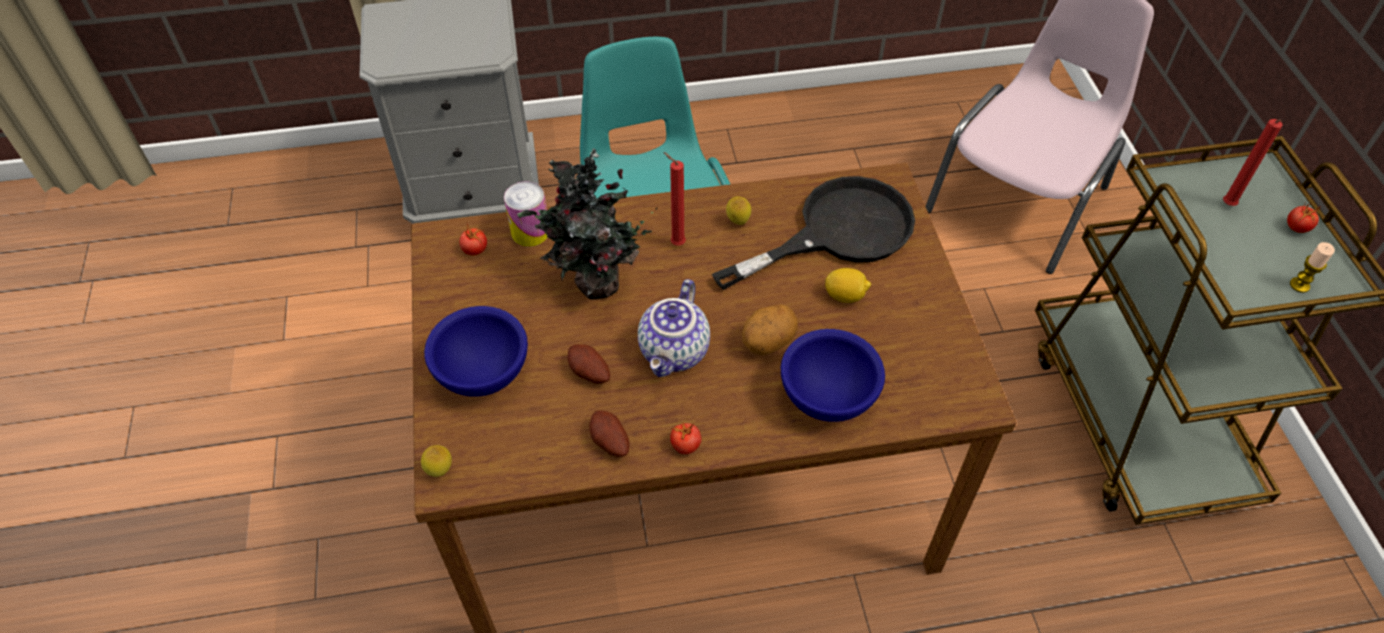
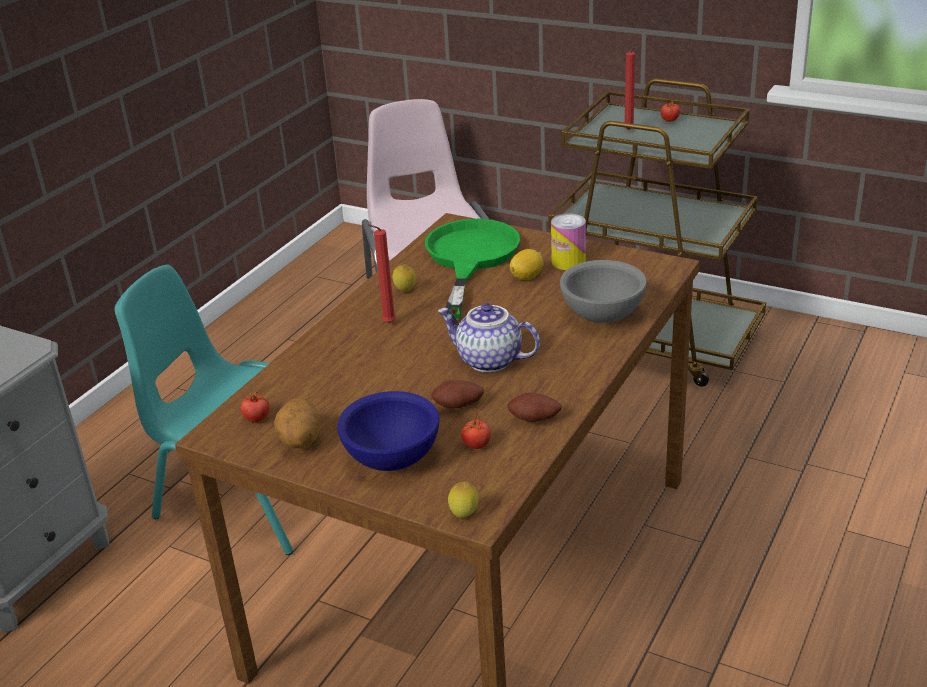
camera: 50 degrees left, 20 degrees down
(530, 232) = (278, 384): can -> can (568, 262)
(594, 285) = (376, 374): potted plant -> none
(675, 352) = (488, 361): teapot -> teapot turned 150 degrees clockwise
(685, 445) = (576, 387): tomato -> tomato (476, 445)
(768, 342) = (527, 320): potato -> potato (300, 442)
(826, 398) = (602, 316): blue bowl -> grey bowl
(837, 232) = (469, 259): black frying pan -> green frying pan
(1299, 285) = (708, 136): candle -> none

